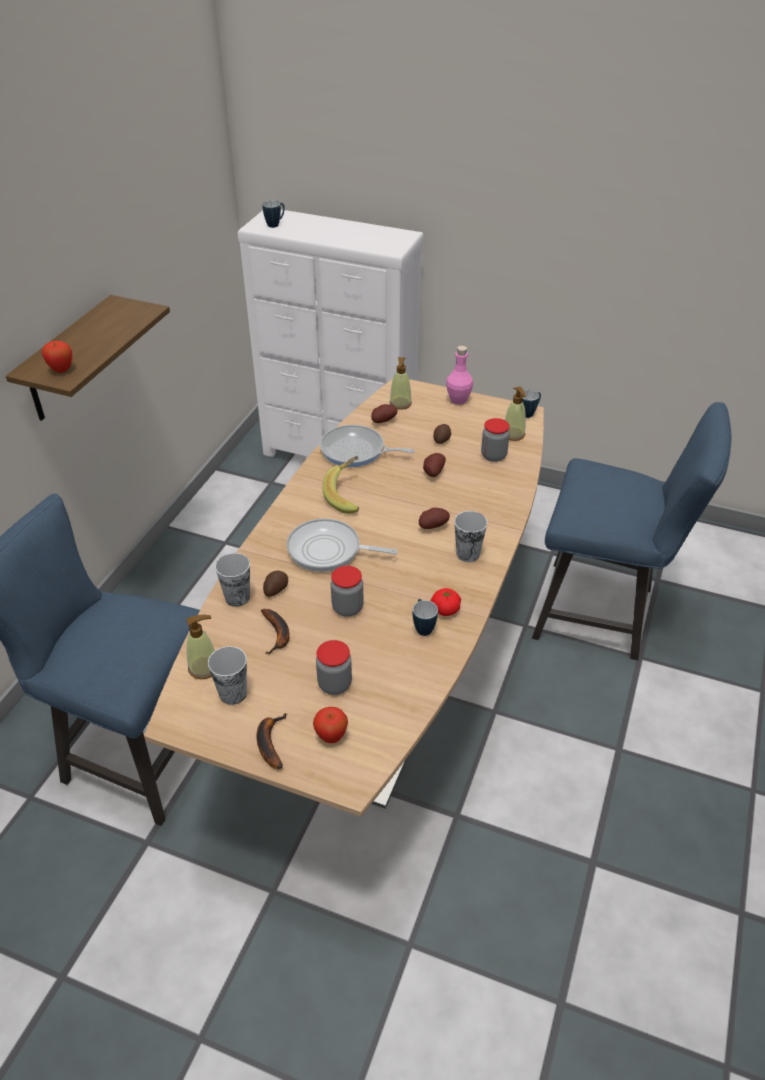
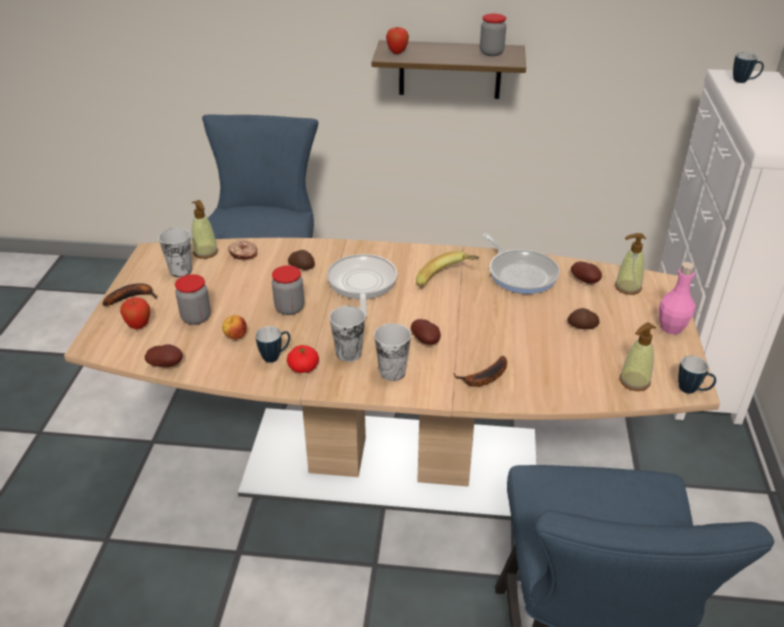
camera: 75 degrees right, 5 degrees down
(226, 634) = (243, 254): none -> donut
(237, 597) = (286, 250): cup -> cup (349, 353)
(277, 634) = (248, 278): banana -> banana (484, 378)
(356, 451) = (520, 273): frying pan -> frying pan turned 150 degrees clockwise
(381, 654) = (235, 337): none -> apple
(432, 472) = (516, 328): potato -> potato (167, 365)
(493, 456) = (578, 370): jar -> jar (491, 53)

